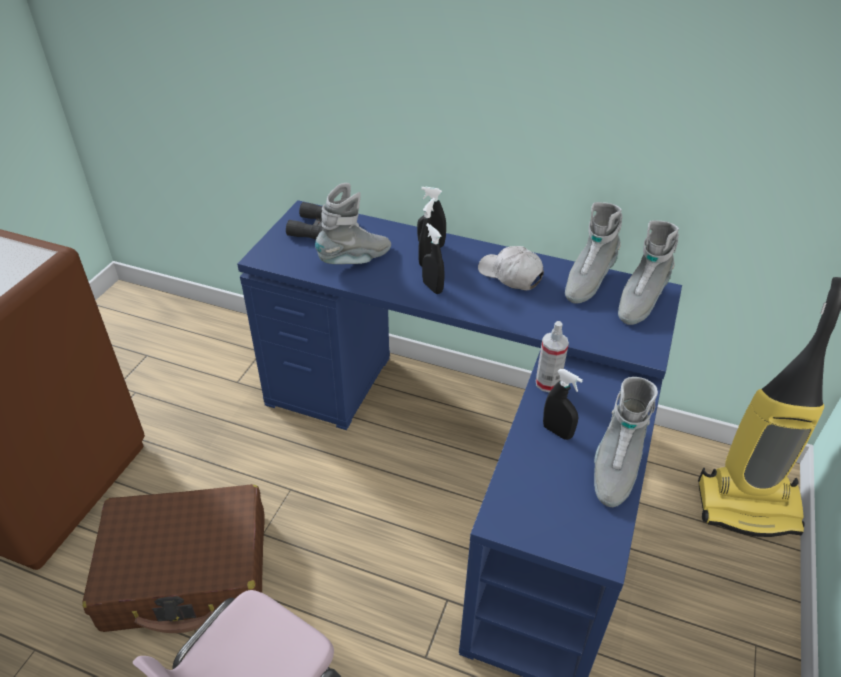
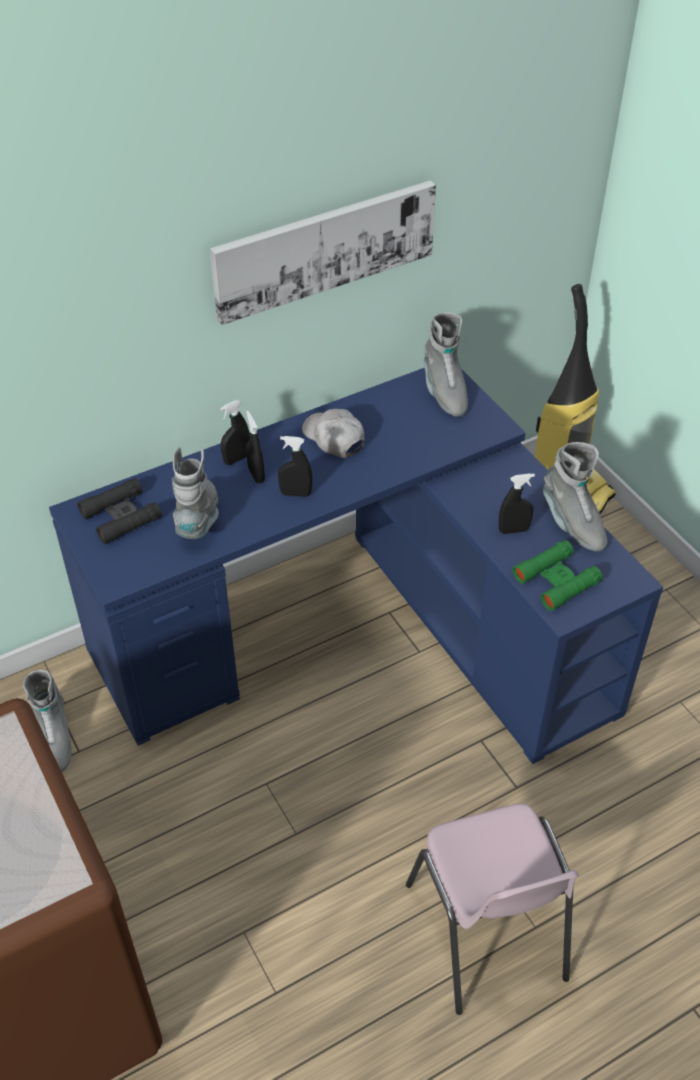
camera: 50 degrees left, 5 degrees up
(188, 571) = (282, 916): brown suitcase -> none
(510, 275) = (333, 438): white cap -> white cap turned 60 degrees clockwise
(534, 493) = (556, 580): none -> green binoculars
(547, 383) = (462, 502): spray bottle -> none
(571, 95) = (324, 249): none -> picture
(587, 281) = (391, 402): grey boot -> grey boot (53, 738)

